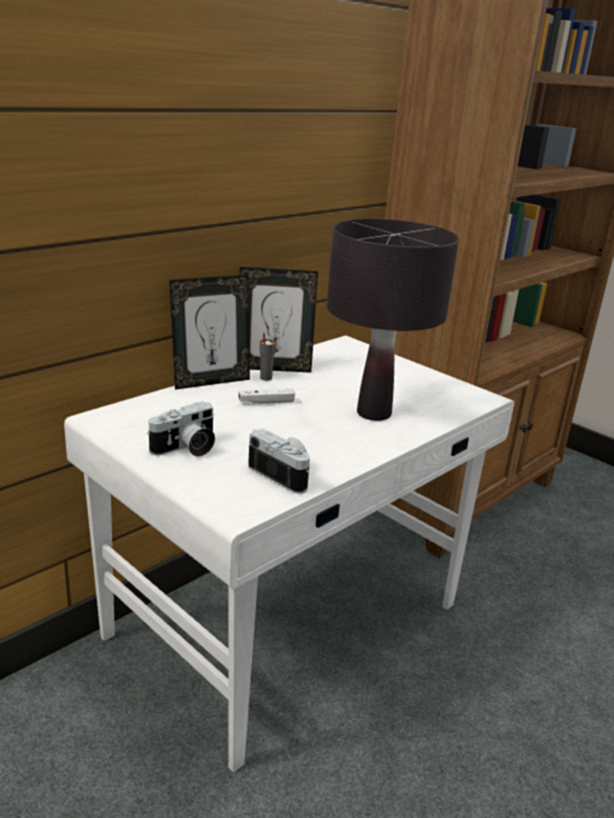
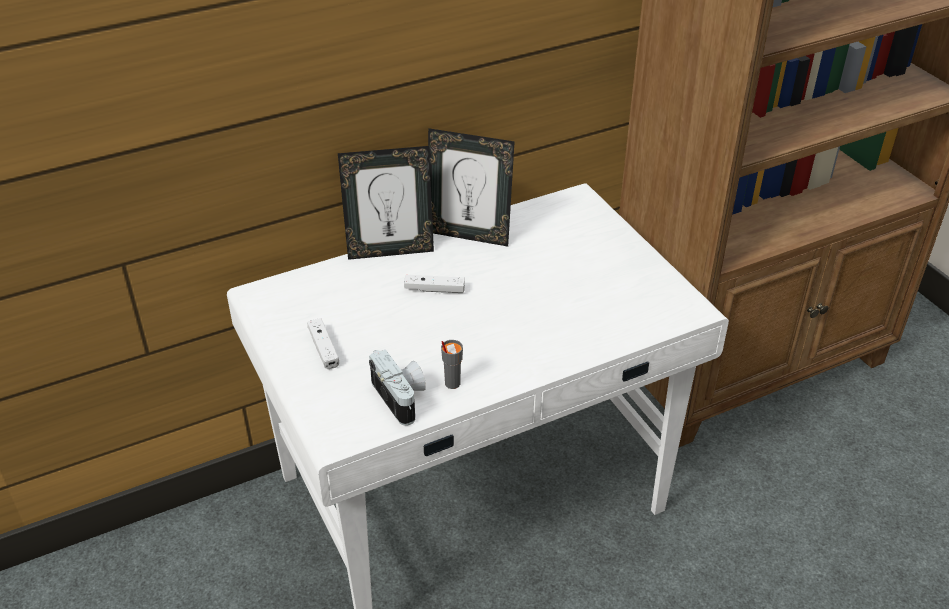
camera: 20 degrees right, 15 degrees up
(186, 449) = (323, 349): camera -> white game controller
(265, 378) = (452, 251): grey cup -> grey cup (452, 383)
(373, 413) = (543, 321): black table lamp -> none

